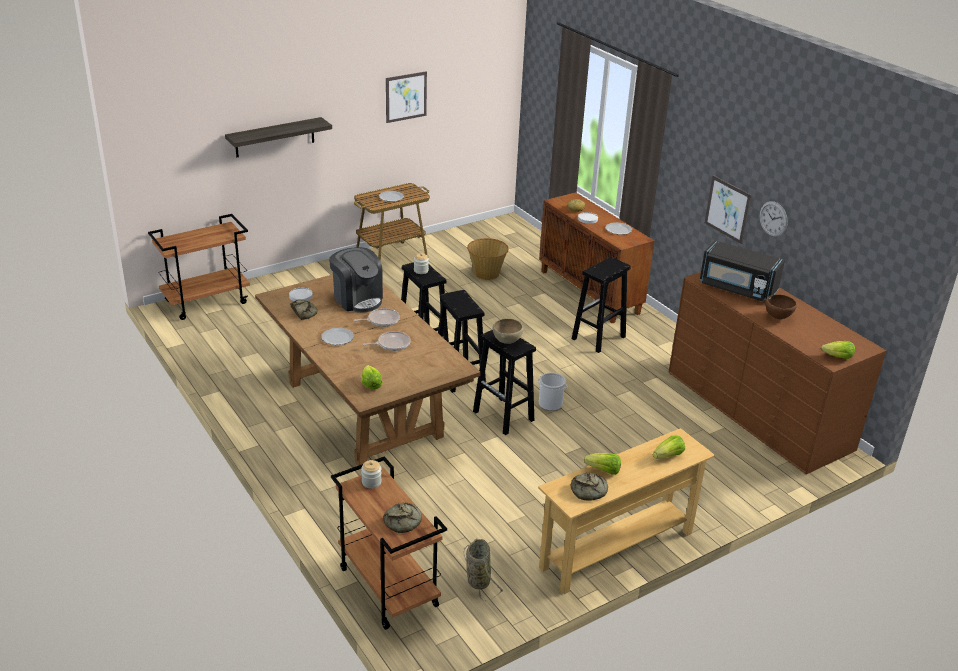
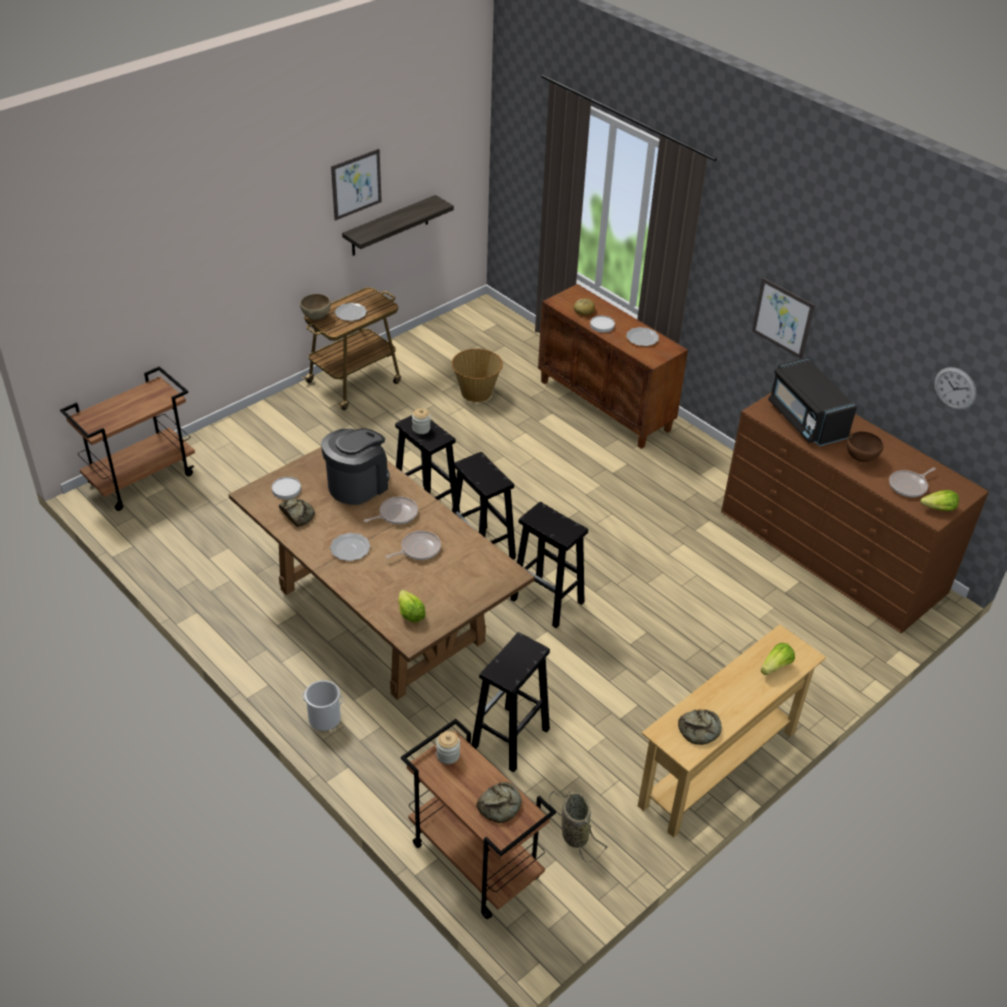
camera: 10 degrees left, 10 degrees up
(275, 137) = (203, 264): shelf -> shelf (390, 226)
(357, 299) = (357, 485): coffee machine -> coffee machine turned 90 degrees counterclockwise
(507, 341) = (552, 525): brown bowl -> brown bowl (316, 317)
(550, 404) = (597, 576): bucket -> bucket (324, 719)
(598, 338) = (630, 473): black stool -> black stool (510, 739)
(603, 471) = (709, 699): lettuce -> none
(737, 288) = (806, 420): black microwave -> black microwave turned 45 degrees clockwise
(773, 219) = (844, 334): wall clock -> wall clock (955, 388)
(815, 339) = (909, 486): none -> frying pan

